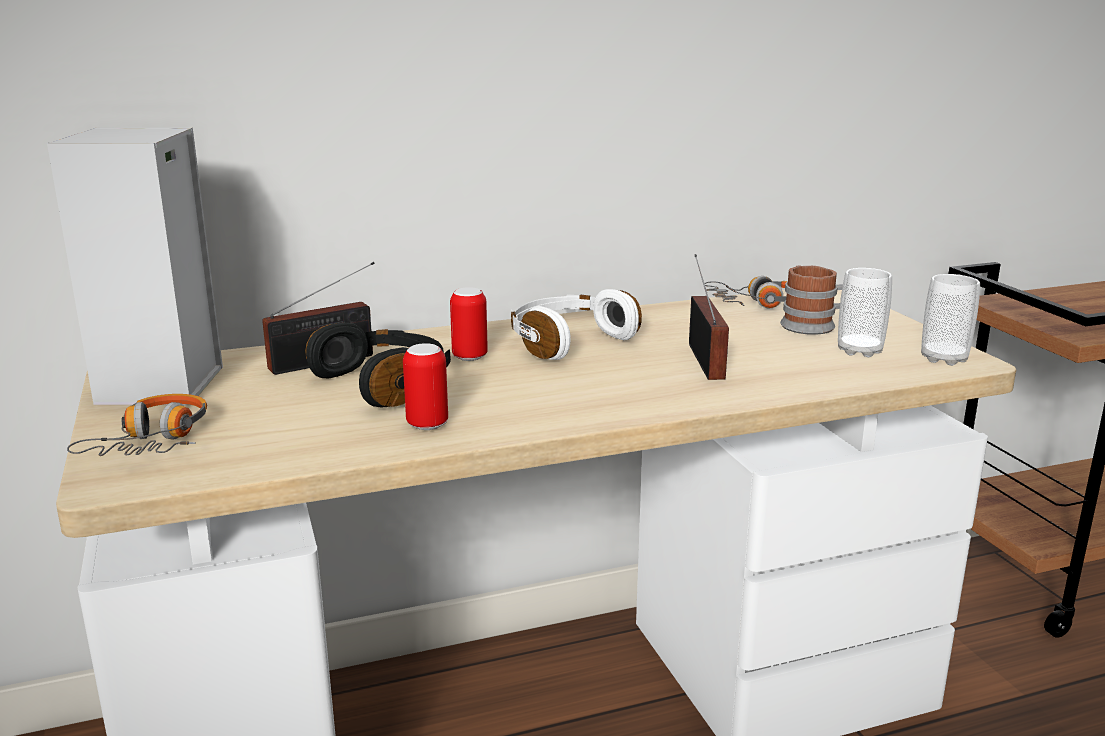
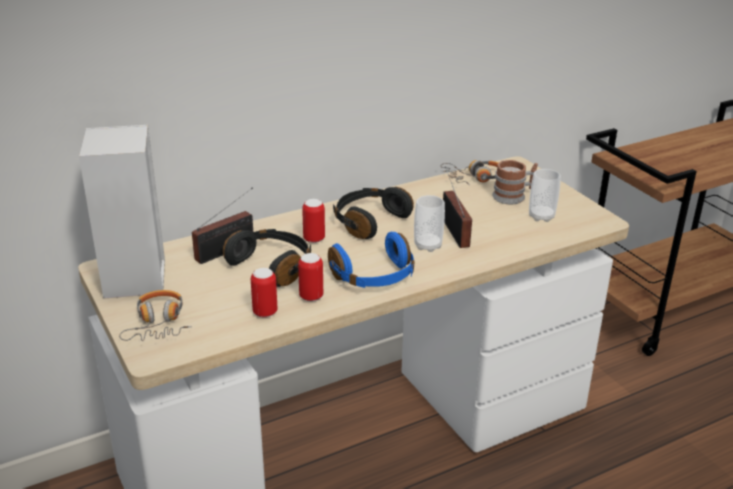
camera: 10 degrees left, 10 degrees up
(338, 439) = (265, 312): none -> can
(547, 407) = (374, 277): none -> blue headphones
(568, 341) = (369, 221): white headphones -> black headphones
(943, 358) = (589, 220): cup -> cup (427, 245)

